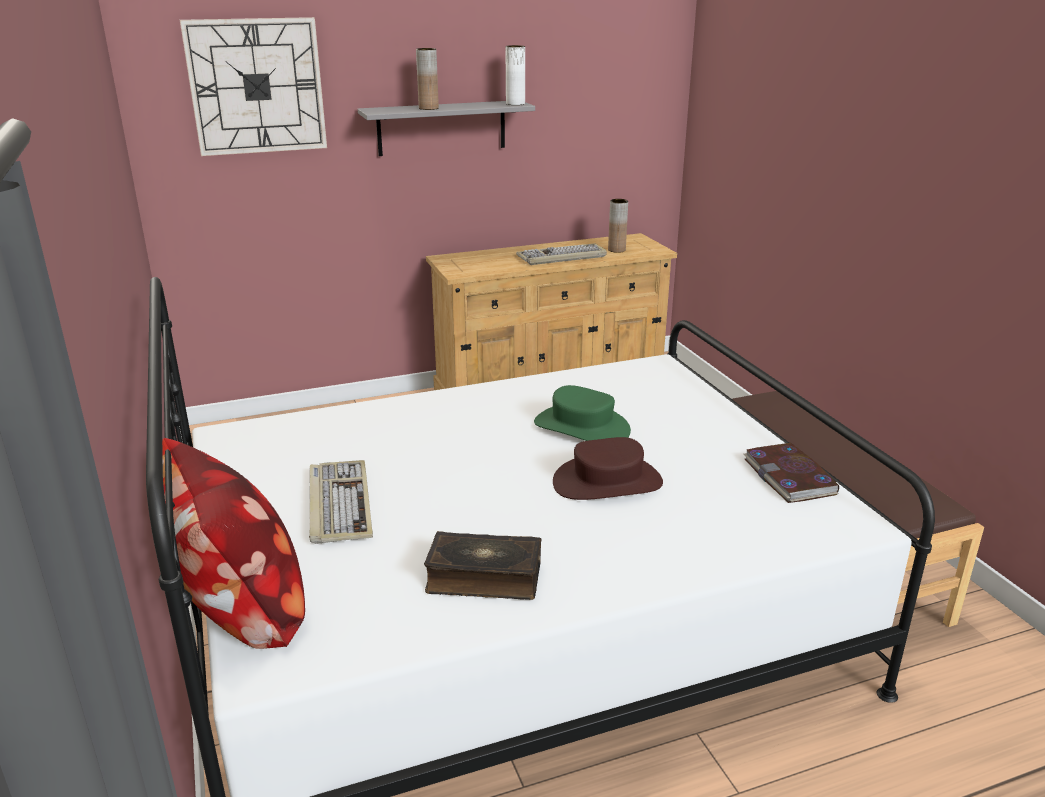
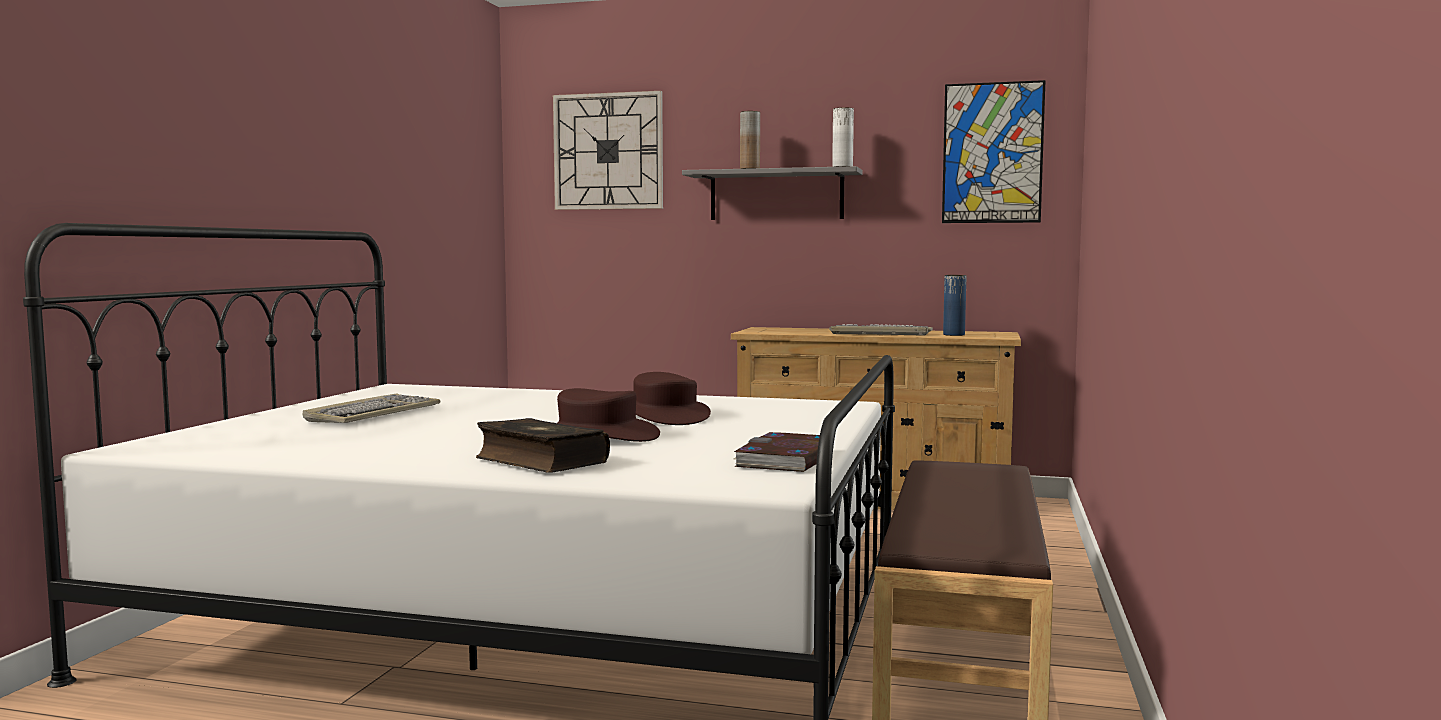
camera: 35 degrees right, 20 degrees down
(239, 608) = (192, 431): pillow -> none
(484, 577) = (365, 448): book -> book (540, 461)
(582, 427) = (665, 416): green hat -> brown hat
(616, 250) = (953, 335): brown vase -> blue vase
(625, 82) = (992, 153): none -> picture

